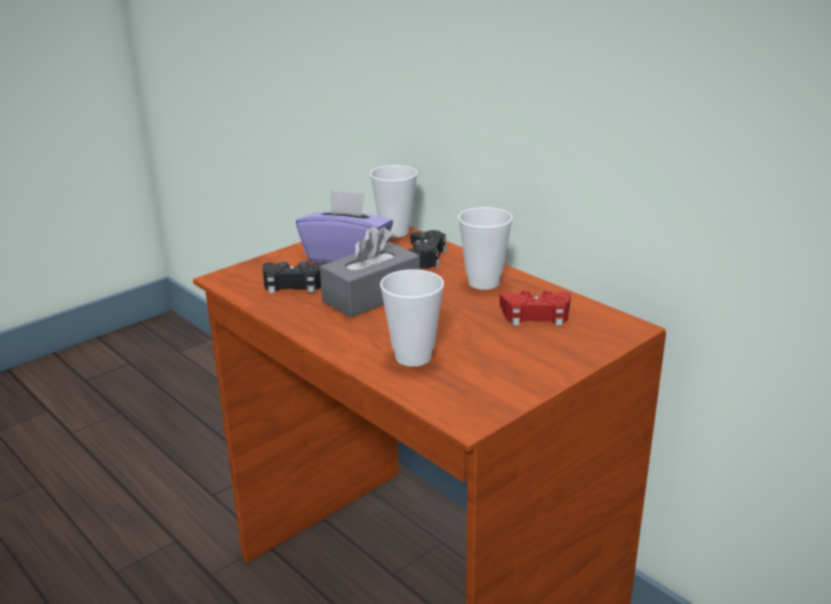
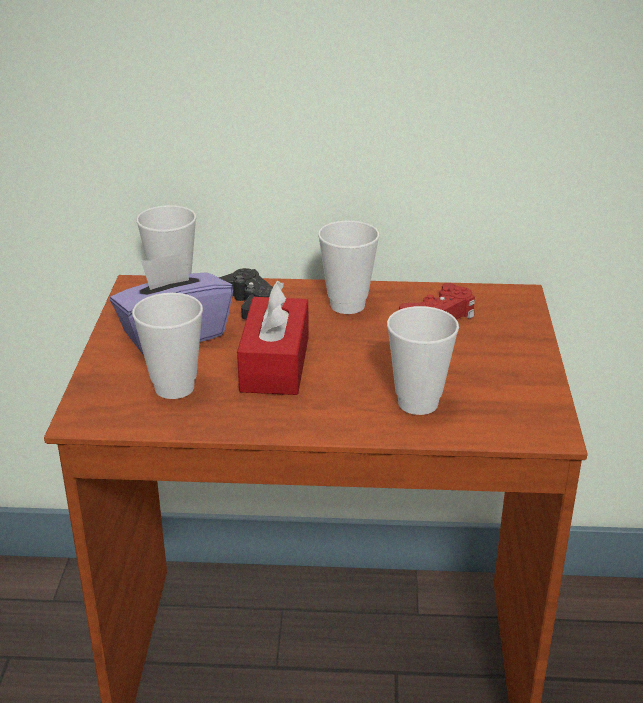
camera: 45 degrees left, 5 degrees up
(294, 283) = (174, 387): black game controller -> cup
(371, 296) = (275, 364): grey tissue box -> red tissue box

